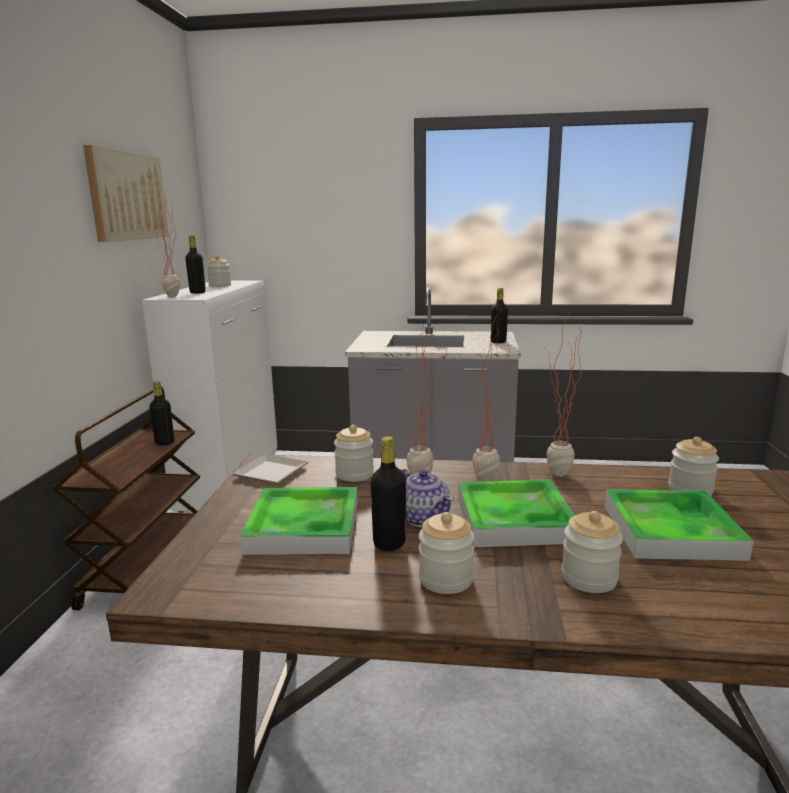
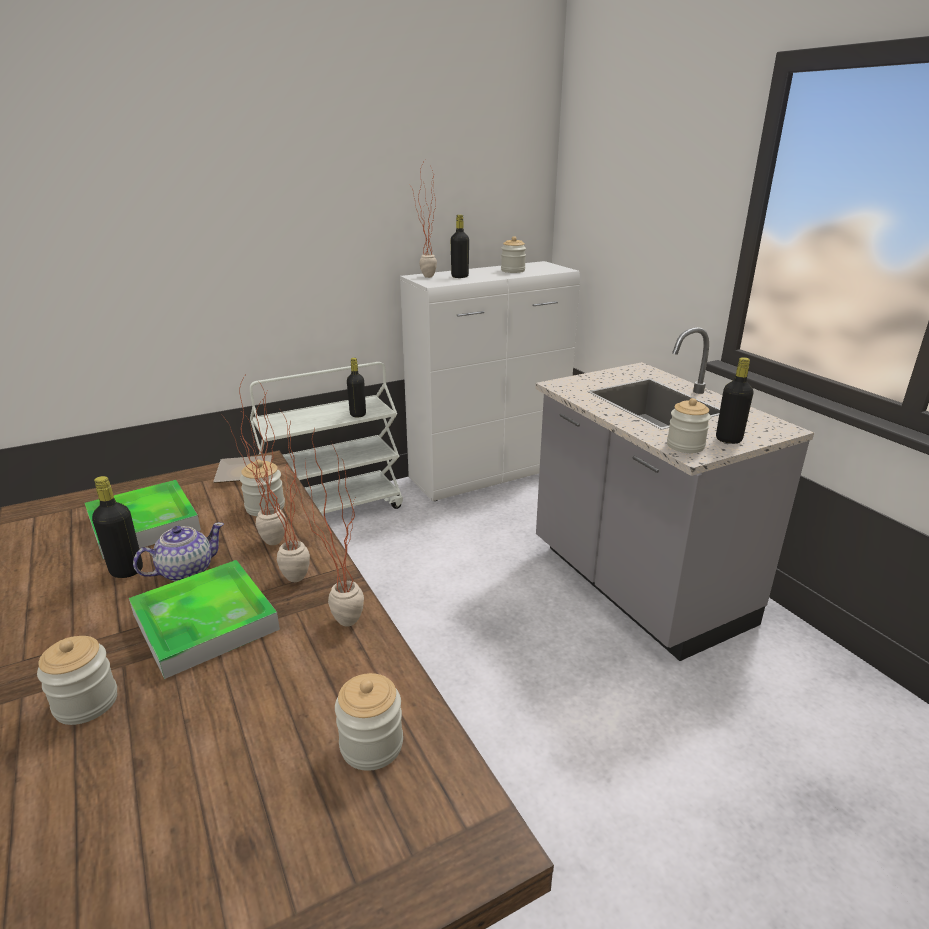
camera: 55 degrees right, 10 degrees up
(127, 196) = (405, 169): picture -> none
(147, 565) = (333, 510): brown cart -> white cart
(424, 518) = (185, 571): teapot -> teapot turned 150 degrees counterclockwise
(445, 579) = (68, 618): jar -> jar (685, 445)
(670, 531) = (224, 746): tray -> none

